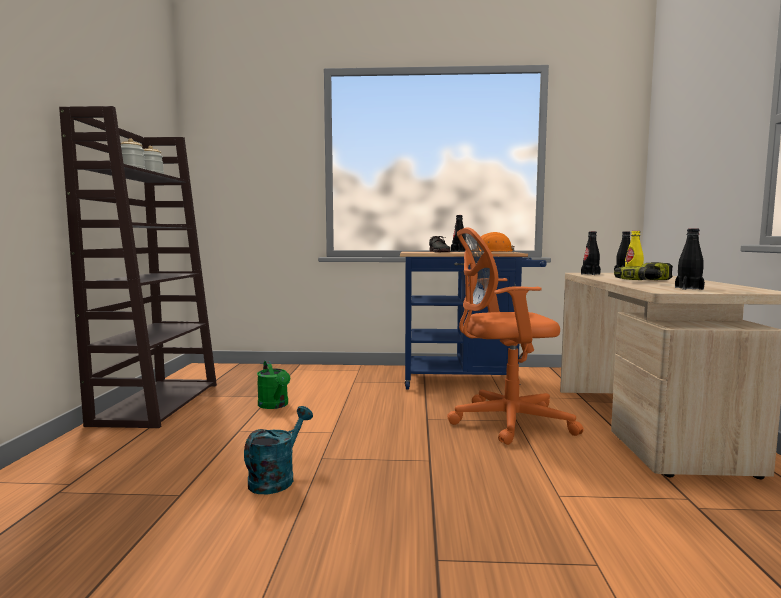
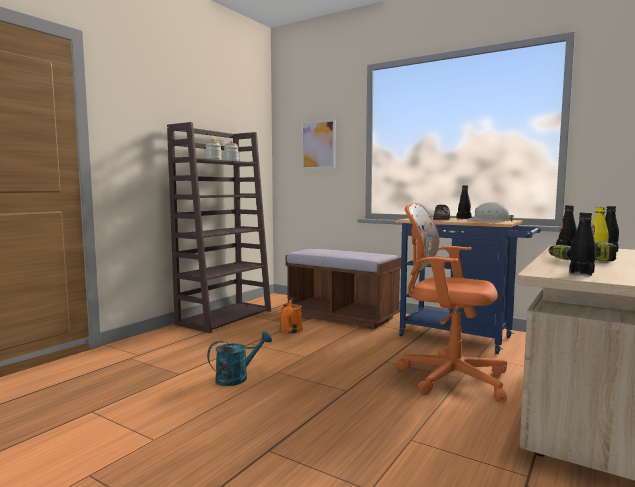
camera: 30 degrees right, 0 degrees up
(256, 163) = (318, 145): none -> picture
(275, 405) = (291, 331): green watering can -> orange watering can
(316, 378) = (342, 316): none -> brown bench
(492, 252) = (489, 220): orange hard hat -> white hard hat

